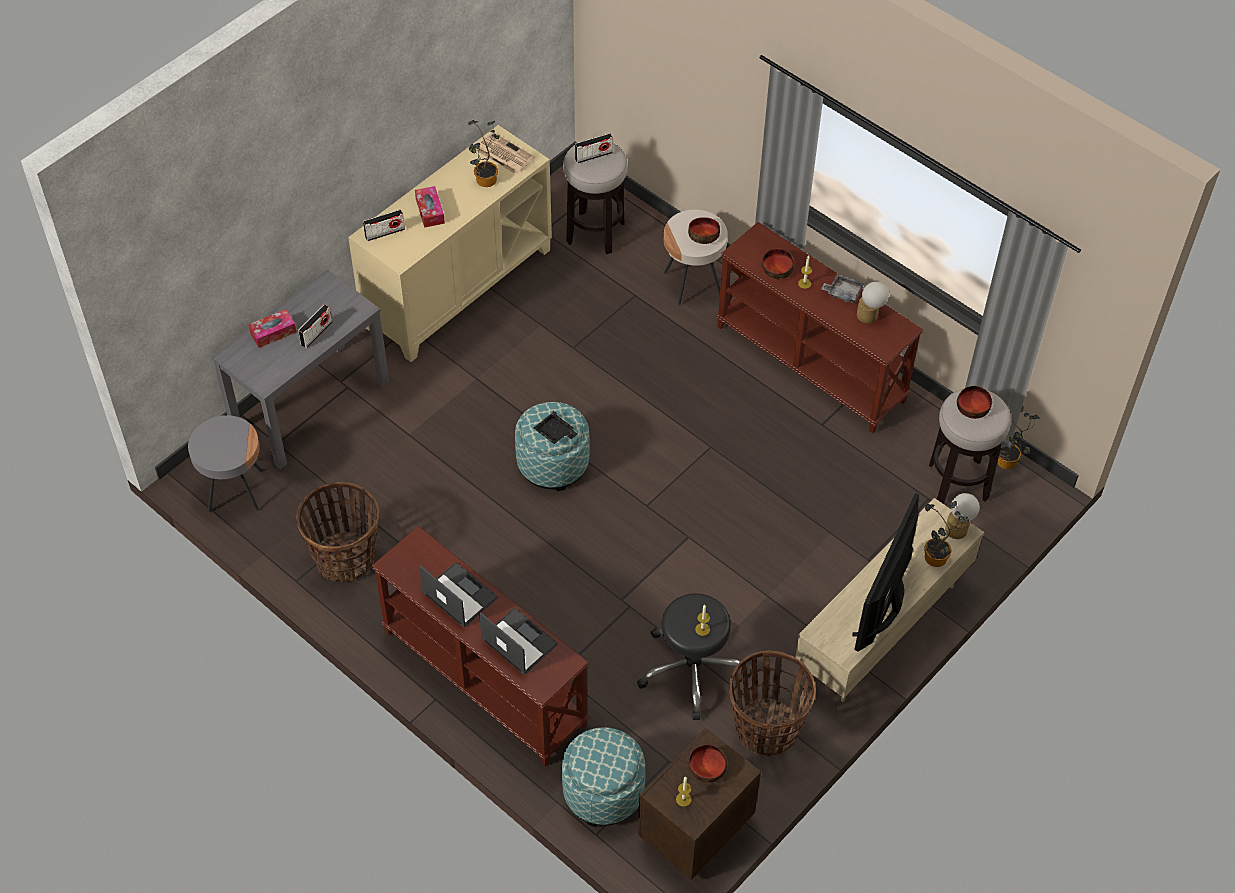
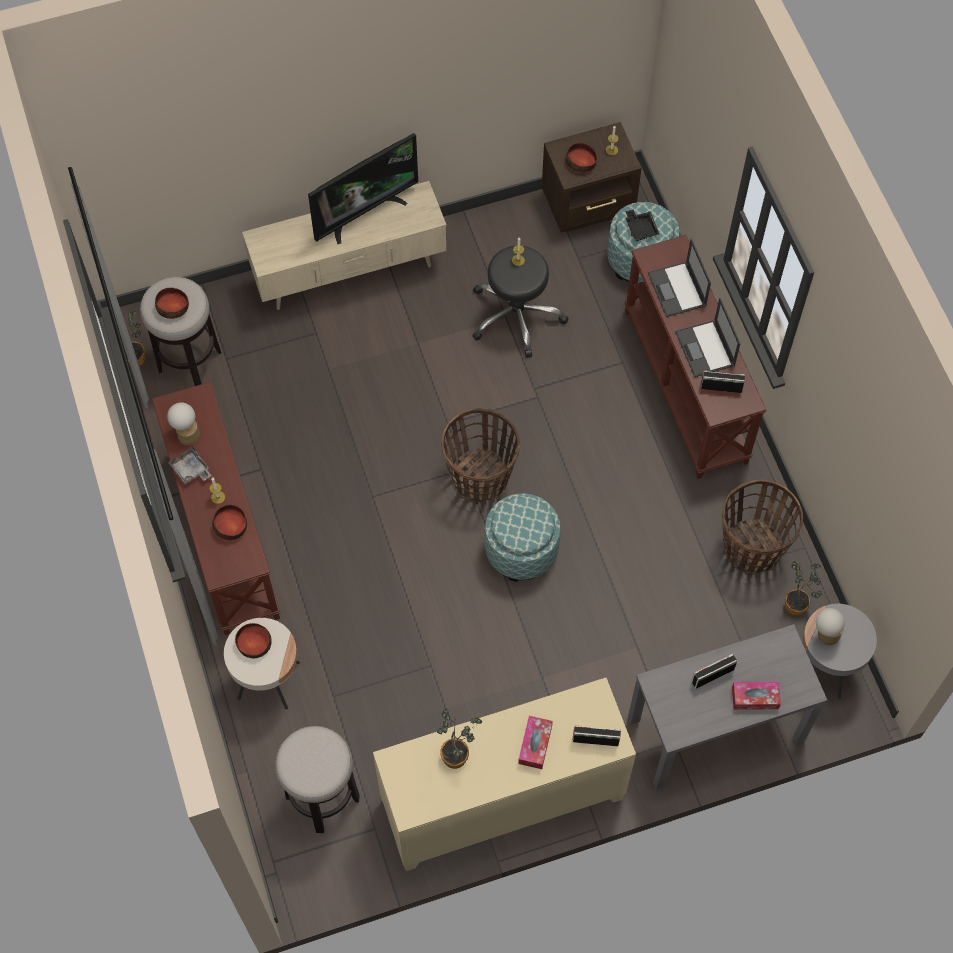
camera: 150 degrees left, 10 degrees up
(503, 154) = (416, 784): newspaper -> none
(555, 433) = (525, 511): black tray -> black tray (641, 228)
(593, 155) = (313, 763): radio -> radio (721, 387)
(766, 728) = (490, 246): basket -> basket (480, 477)
(935, 561) = (298, 228): potted plant -> potted plant (797, 603)
(959, 528) = (259, 243): table lamp -> table lamp (825, 634)

